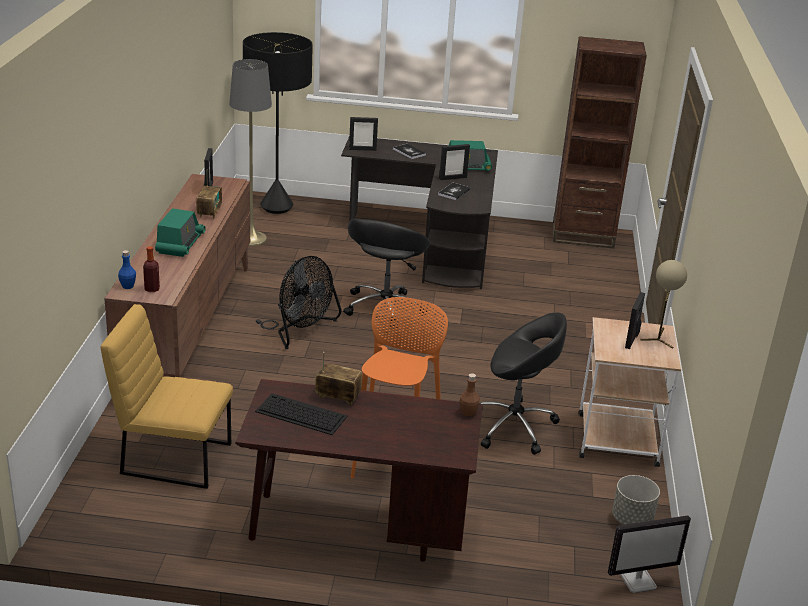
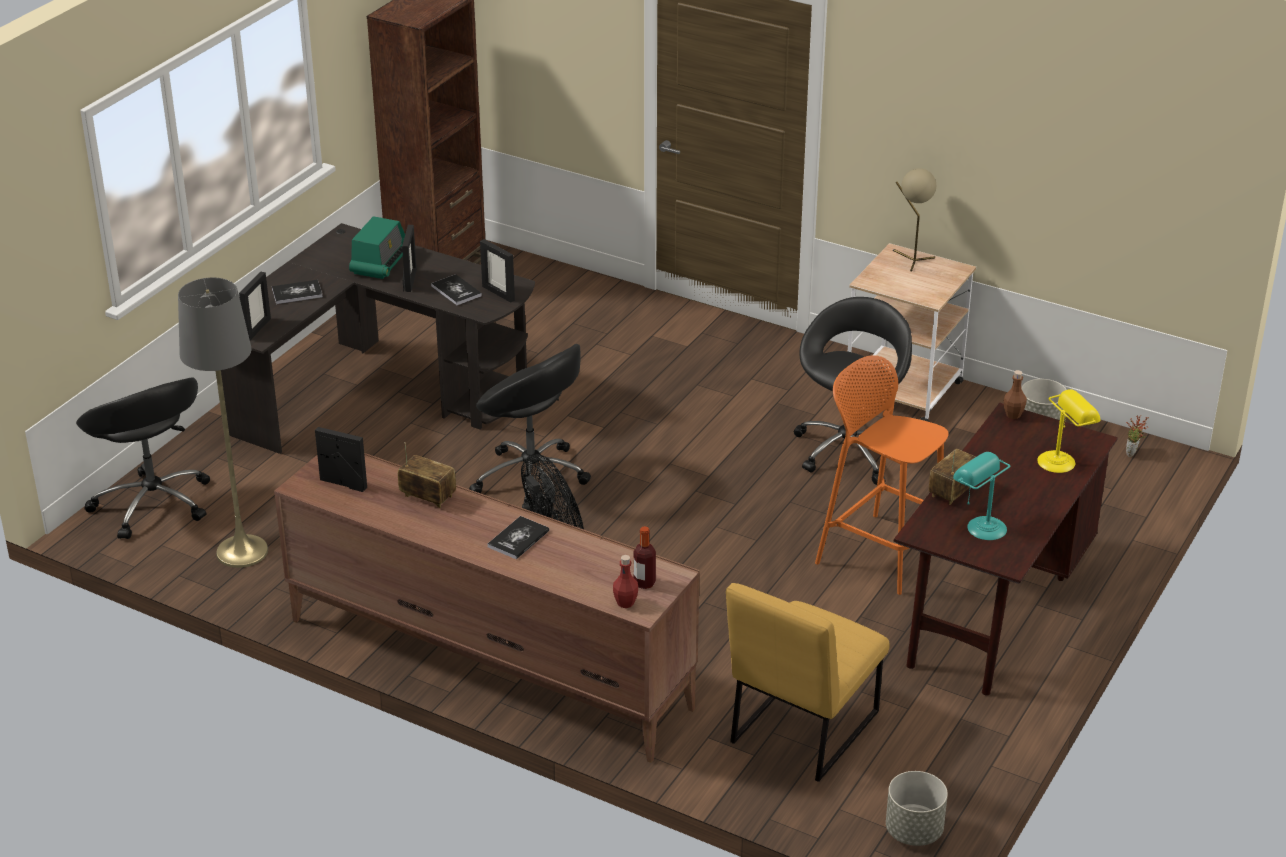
camera: 65 degrees left, 5 degrees up
(79, 525) = (913, 831): none -> grey planter
(128, 286) = (625, 603): blue bottle -> red bottle
(180, 244) = (518, 539): radio -> book
(276, 208) = (154, 505): black floor lamp -> black office chair
(300, 414) = (979, 525): keyboard -> turquoise table lamp
(420, 444) = (1062, 459): none -> yellow table lamp
(632, 340) = (908, 276): picture frame -> picture frame (499, 293)
(638, 581) = (1132, 454): monitor -> potted plant

